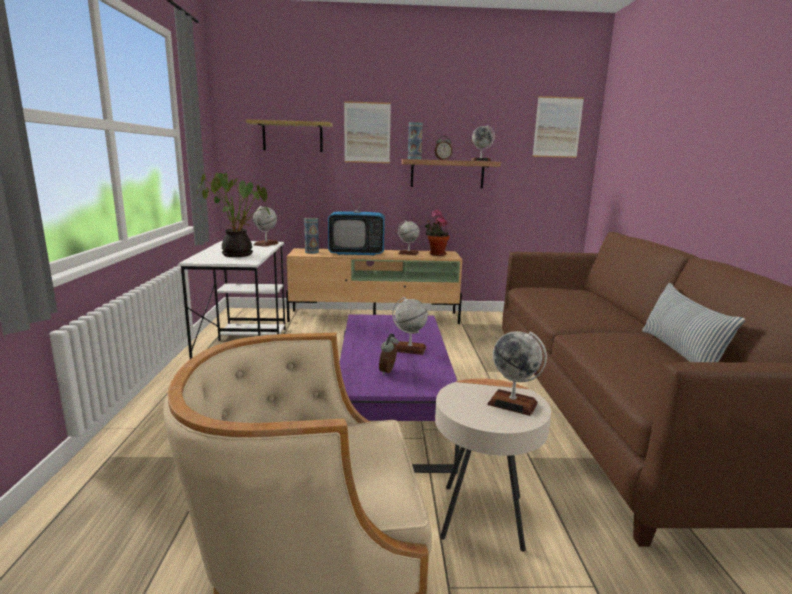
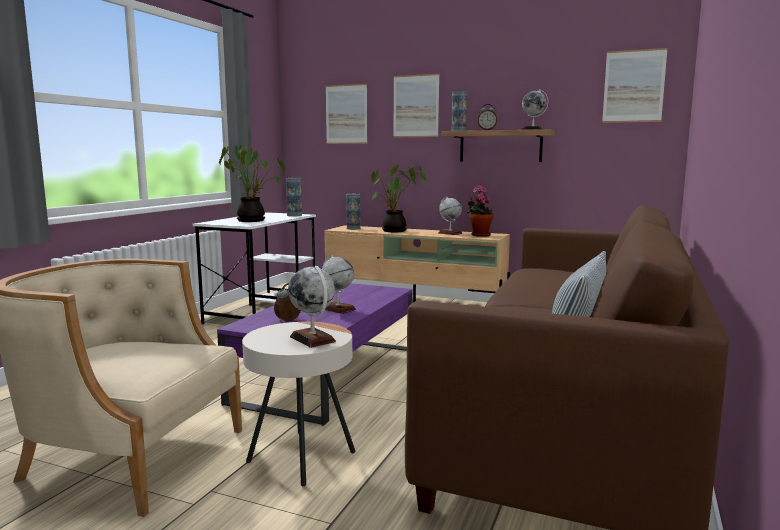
camera: 25 degrees right, 5 degrees down
(266, 244) = (294, 215): globe -> vase
(292, 136) = (346, 114): shelf -> picture
(356, 253) = (395, 231): television -> potted plant

